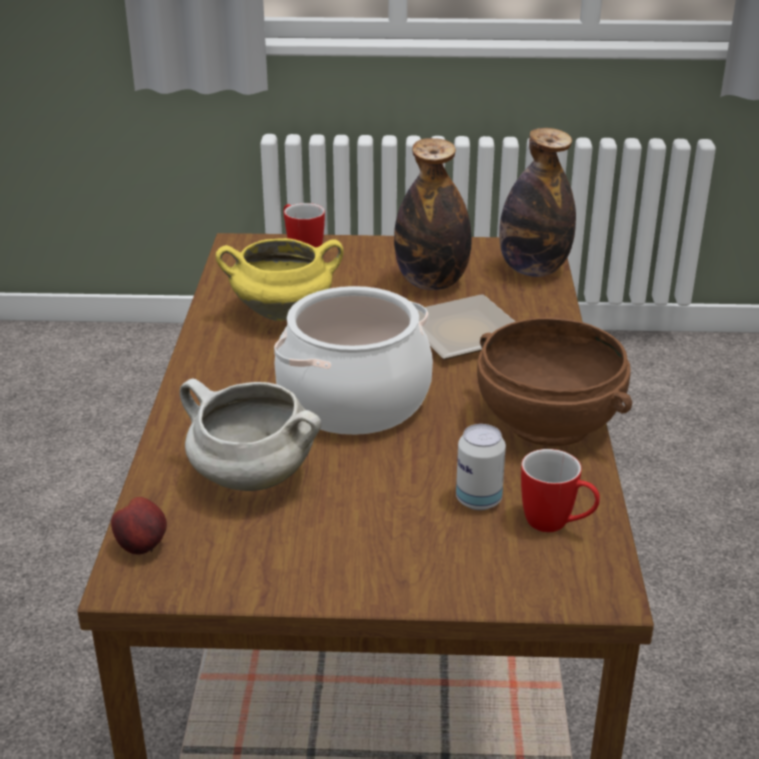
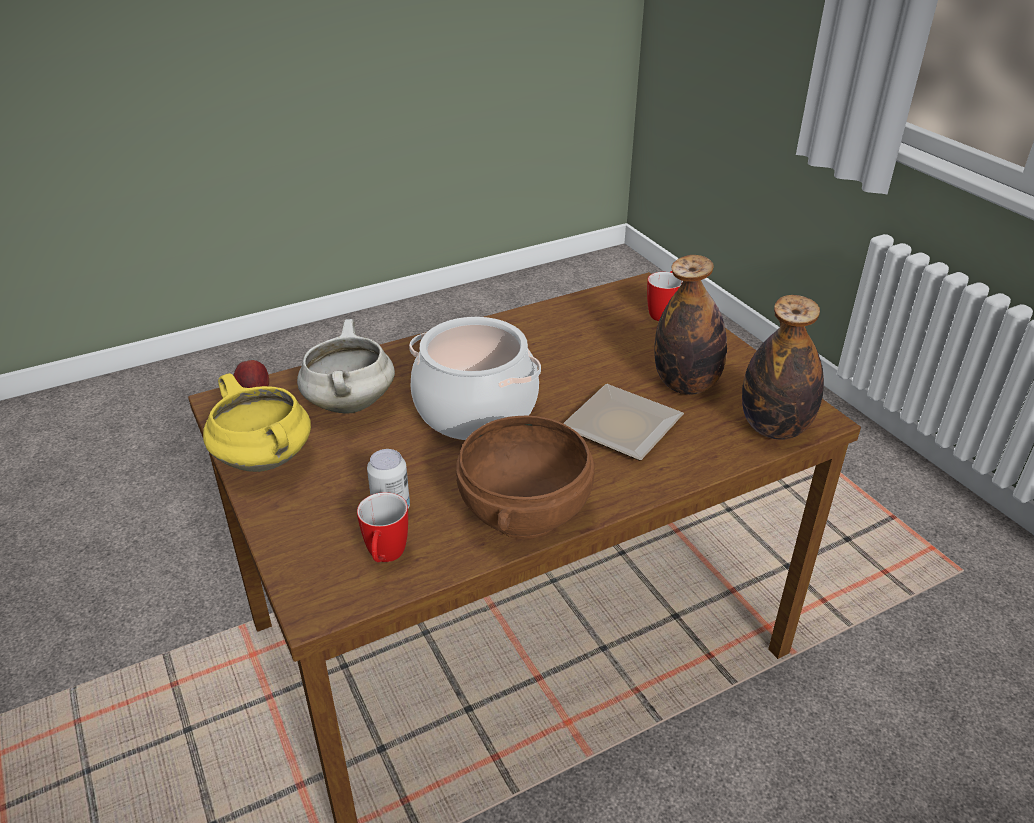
camera: 60 degrees right, 5 degrees up
(283, 312) = (566, 338): yellow cooking pot -> yellow cooking pot (266, 460)

